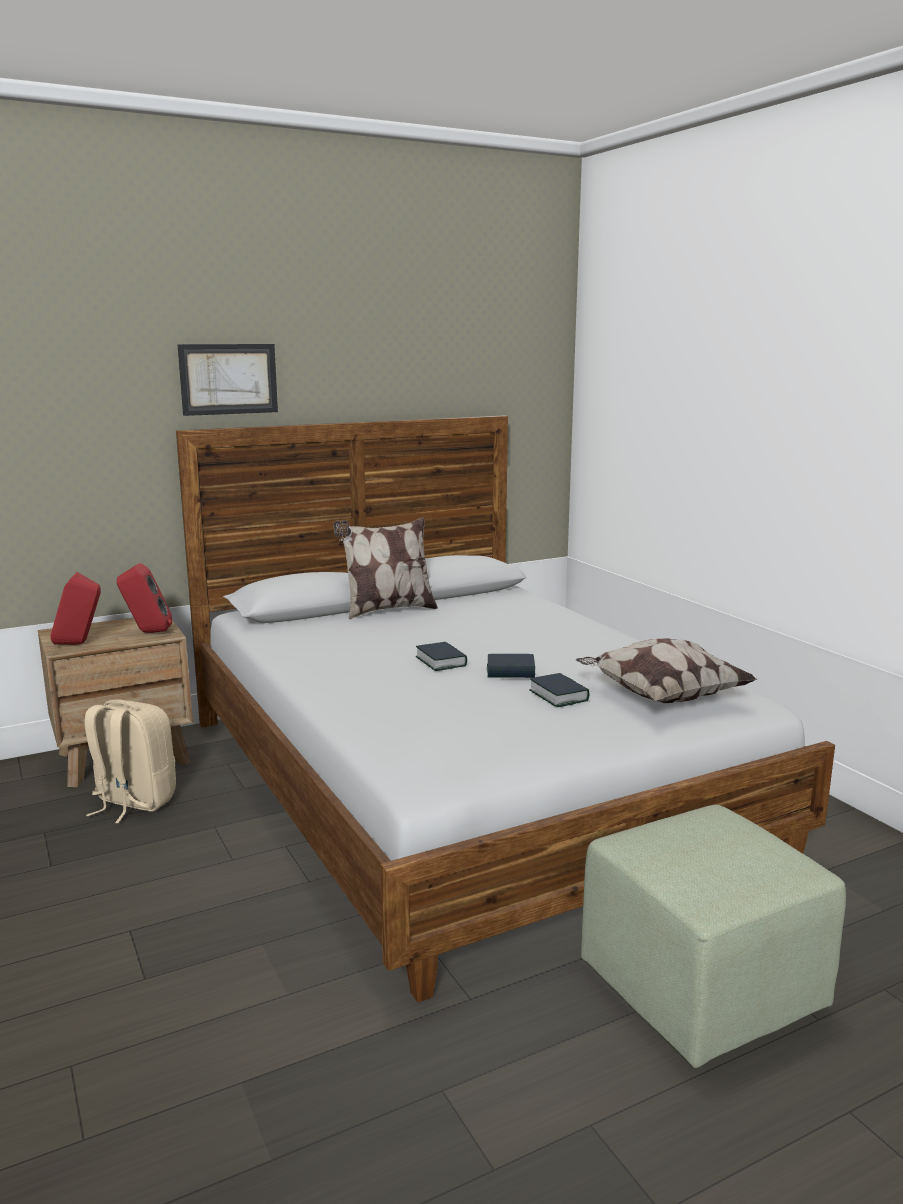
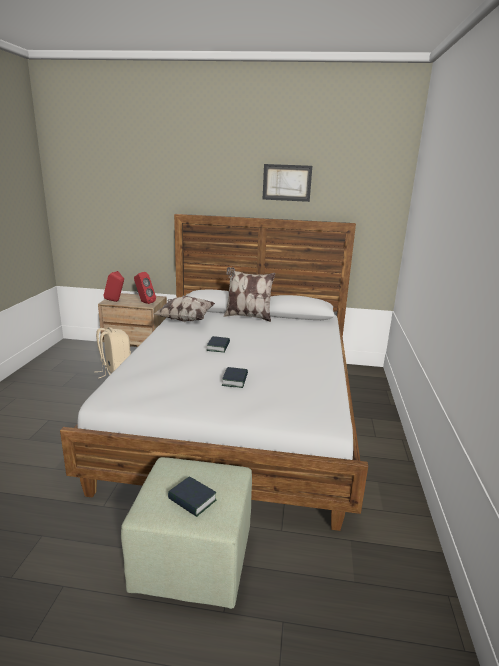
camera: 35 degrees right, 5 degrees up
(228, 379) = (201, 191): picture -> picture (287, 182)
(510, 672) = (237, 361): book -> book (192, 500)
(661, 697) = (282, 399): pillow -> pillow (185, 319)

